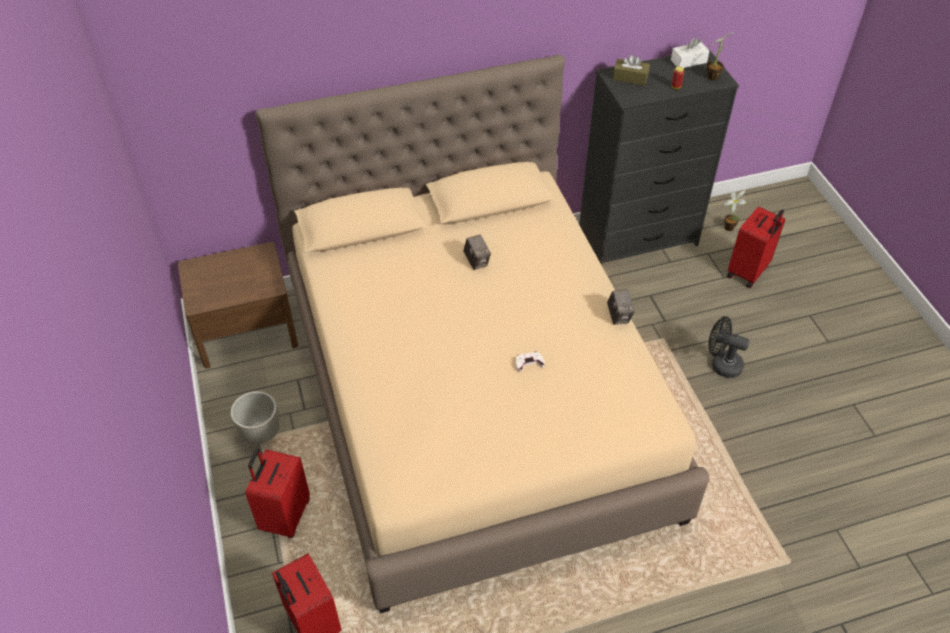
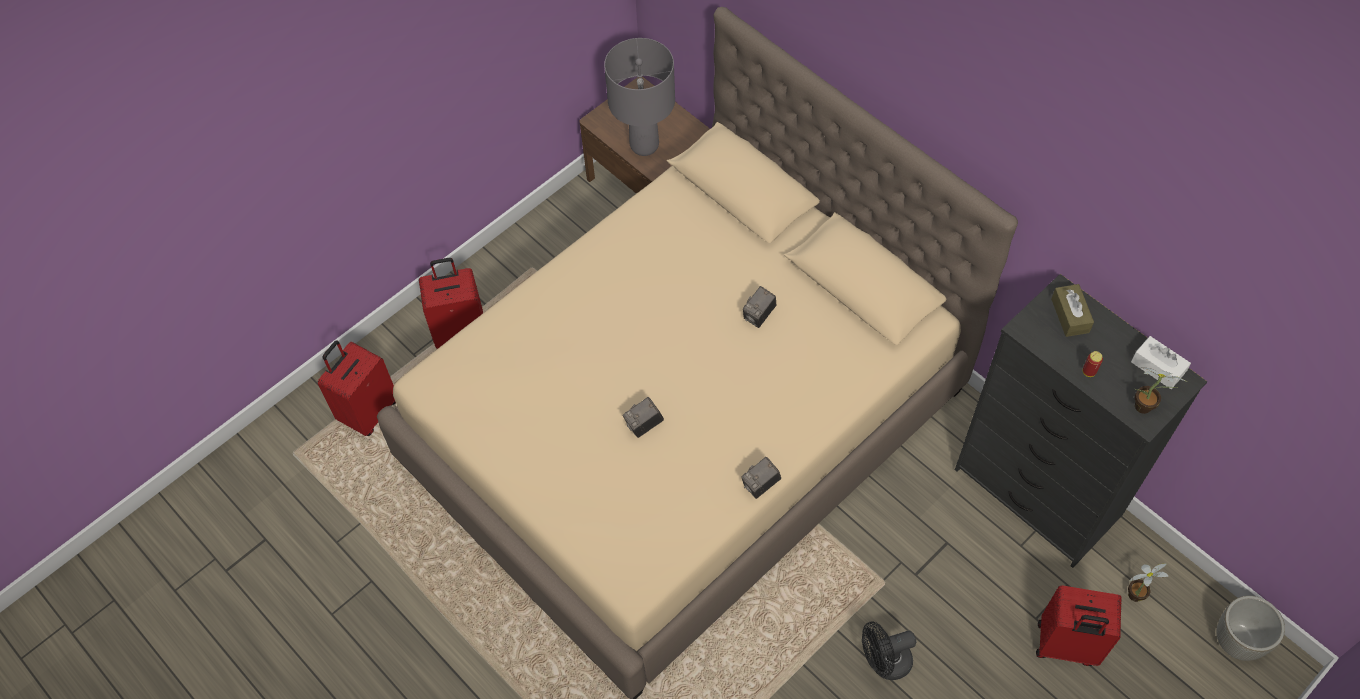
camera: 65 degrees right, 10 degrees up
(247, 285) = (643, 145): none -> grey table lamp
(260, 433) = (538, 264): grey planter -> grey planter (1237, 640)
(529, 363) = (644, 425): white game controller -> camera
(721, 364) = (884, 663): black fan -> black fan turned 105 degrees counterclockwise

